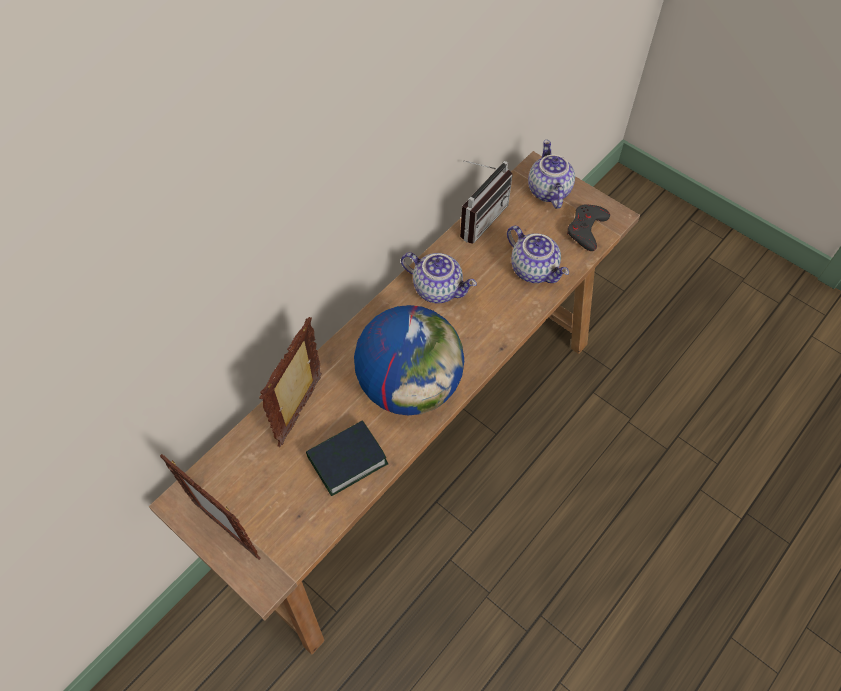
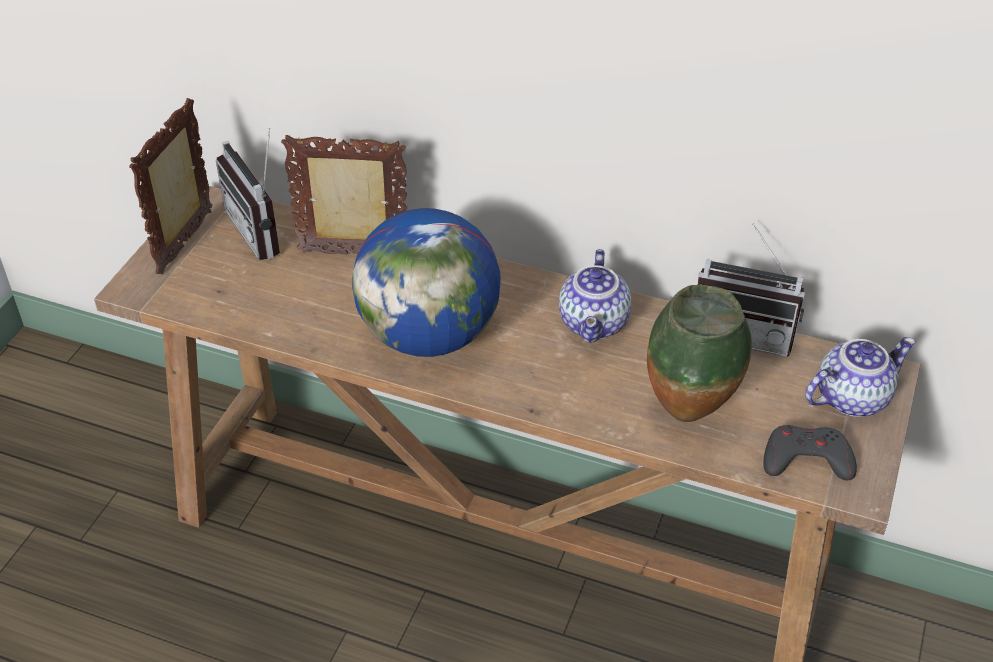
camera: 70 degrees right, 15 degrees down
(241, 467) = (264, 230): none -> radio
(347, 460) = (303, 309): book -> none
(535, 269) = (690, 415): teapot -> vase

